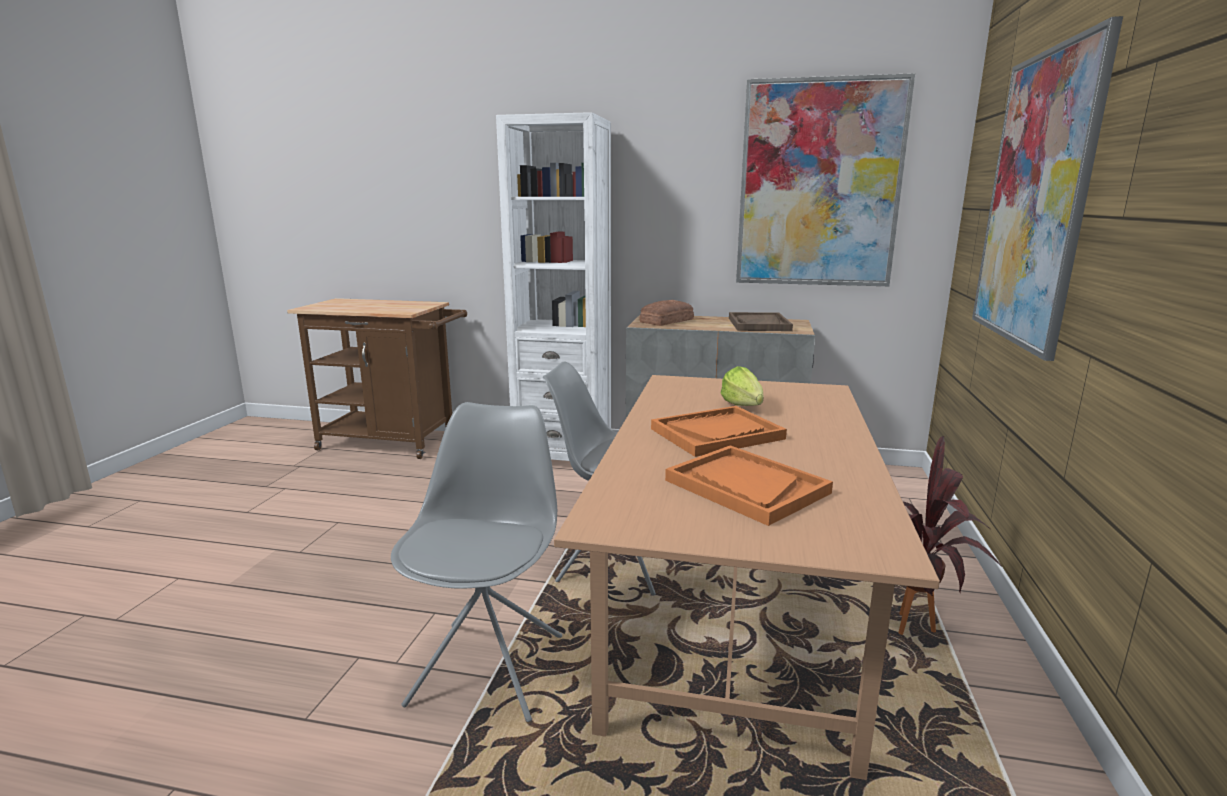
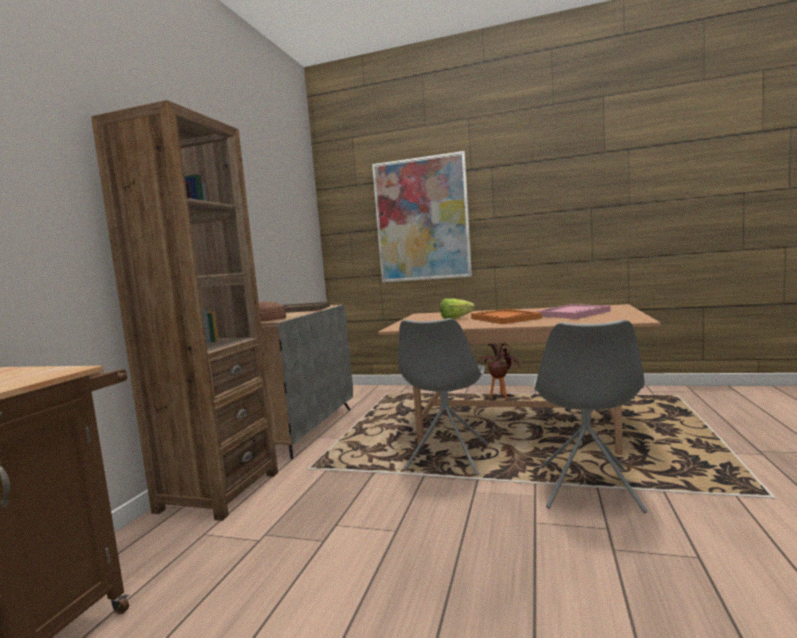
camera: 85 degrees left, 10 degrees down
(489, 667) = (588, 489): grey chair -> grey chair turned 90 degrees counterclockwise
(563, 455) = (218, 491): white bookcase -> brown bookcase
(746, 486) = (573, 313): orange tray -> pink tray
(819, 185) = (280, 217): picture -> none

